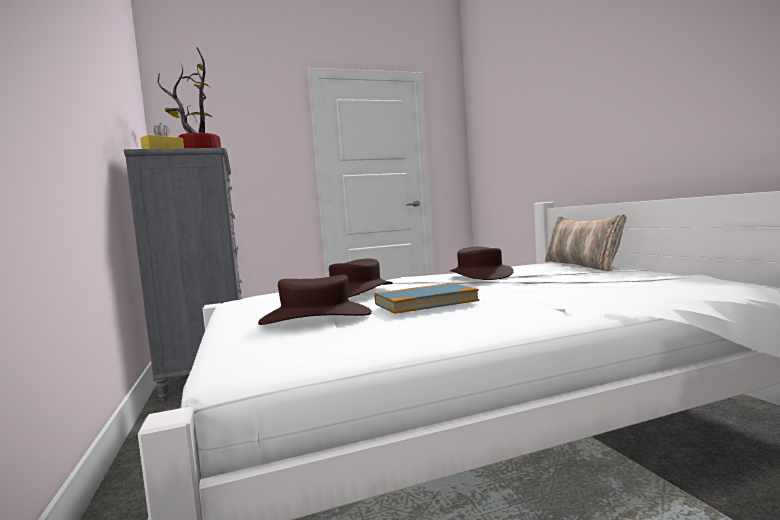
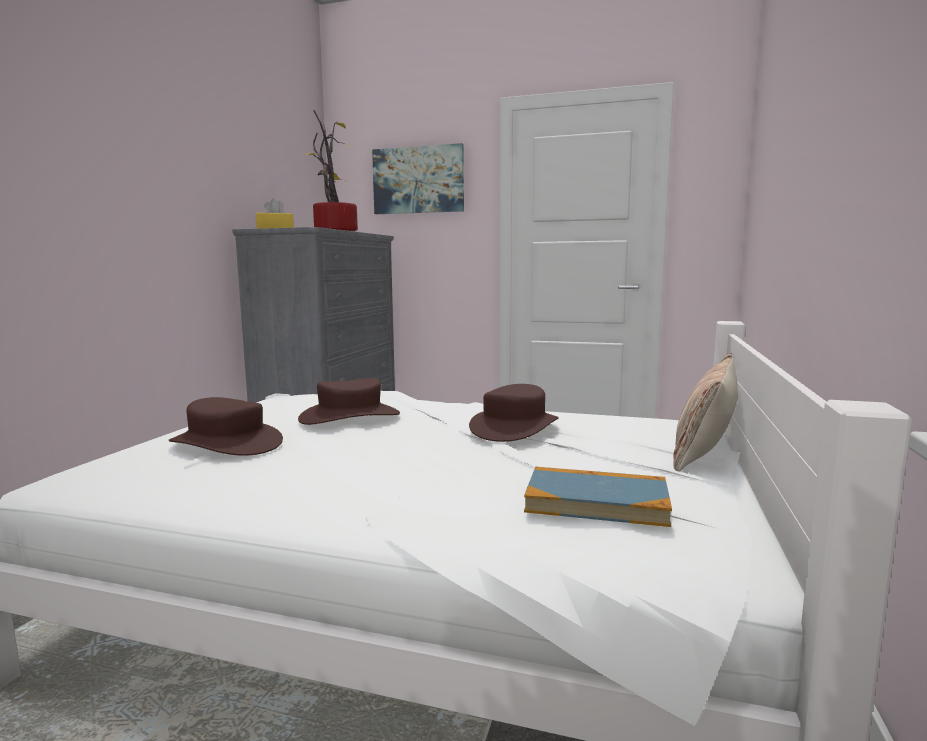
camera: 35 degrees right, 5 degrees up
(243, 126) = (418, 180): none -> picture
(425, 302) = (327, 455): book -> book (596, 502)

